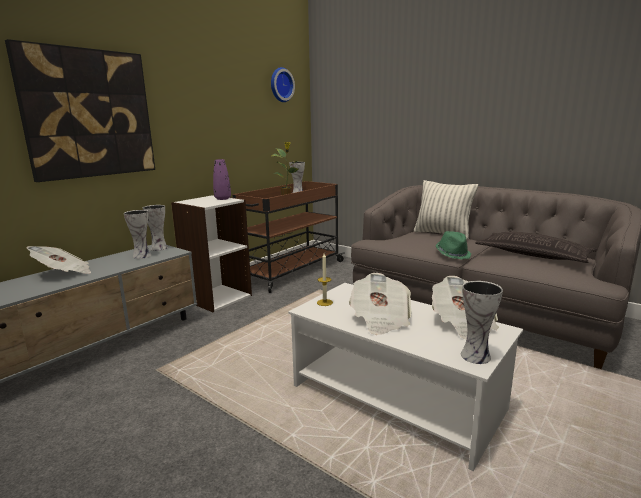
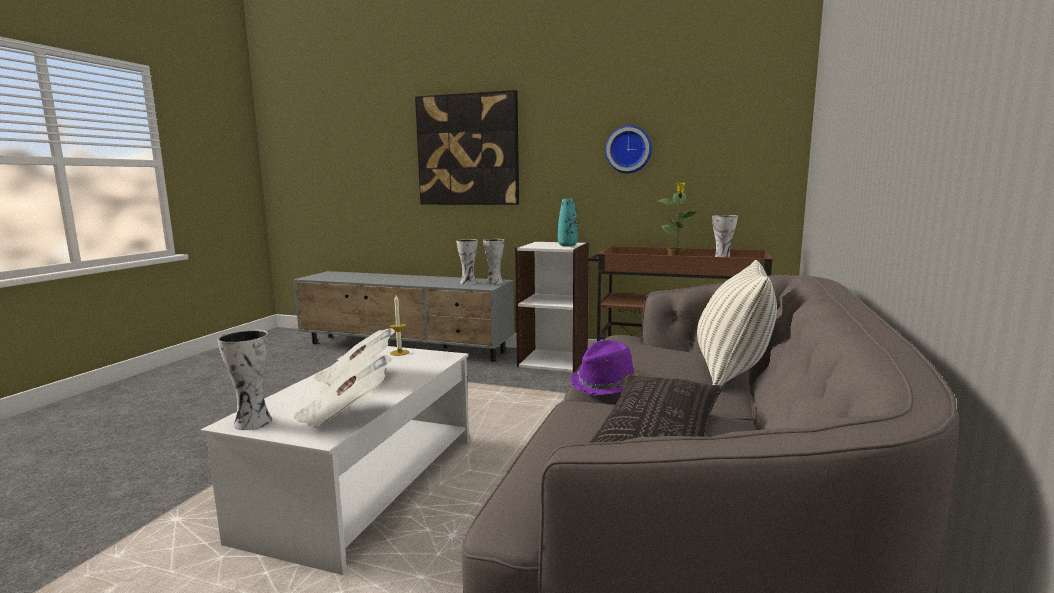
camera: 70 degrees right, 5 degrees down
(64, 273) = (414, 278): newspaper -> none
(222, 198) = (567, 245): purple vase -> turquoise vase
(280, 85) = (733, 98): wall clock -> wall clock (629, 149)
(453, 254) = (605, 384): green hat -> purple hat

